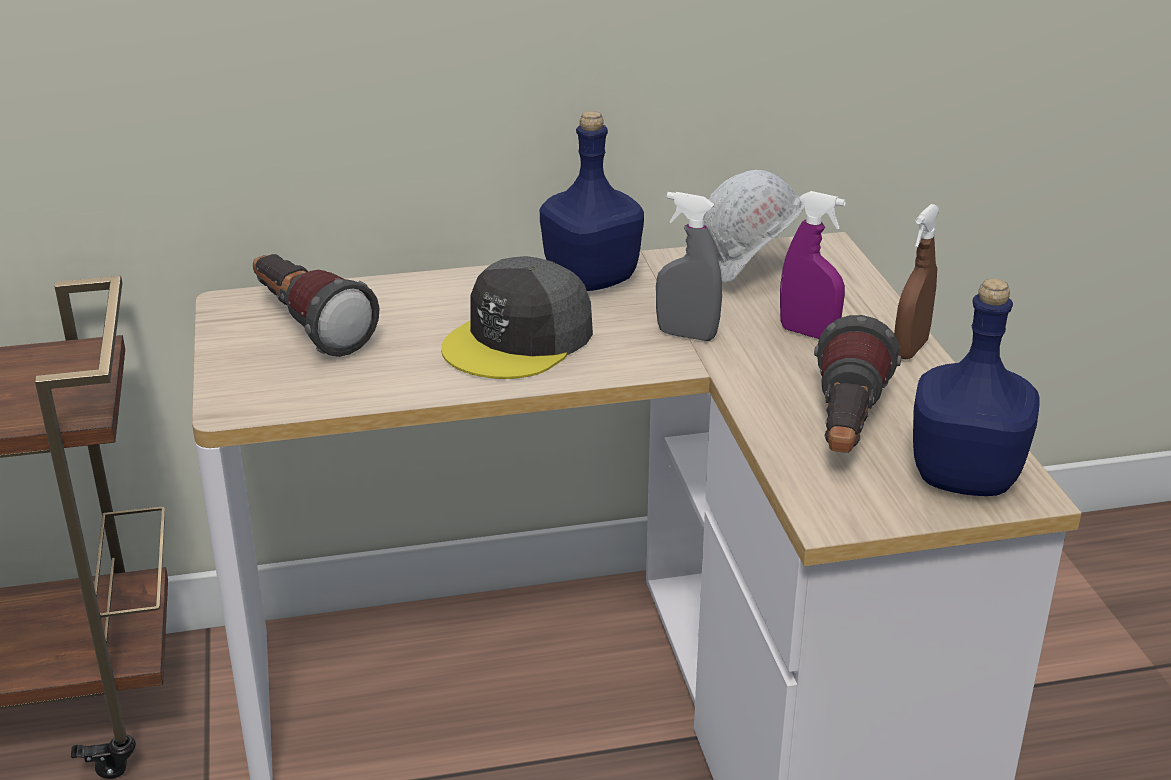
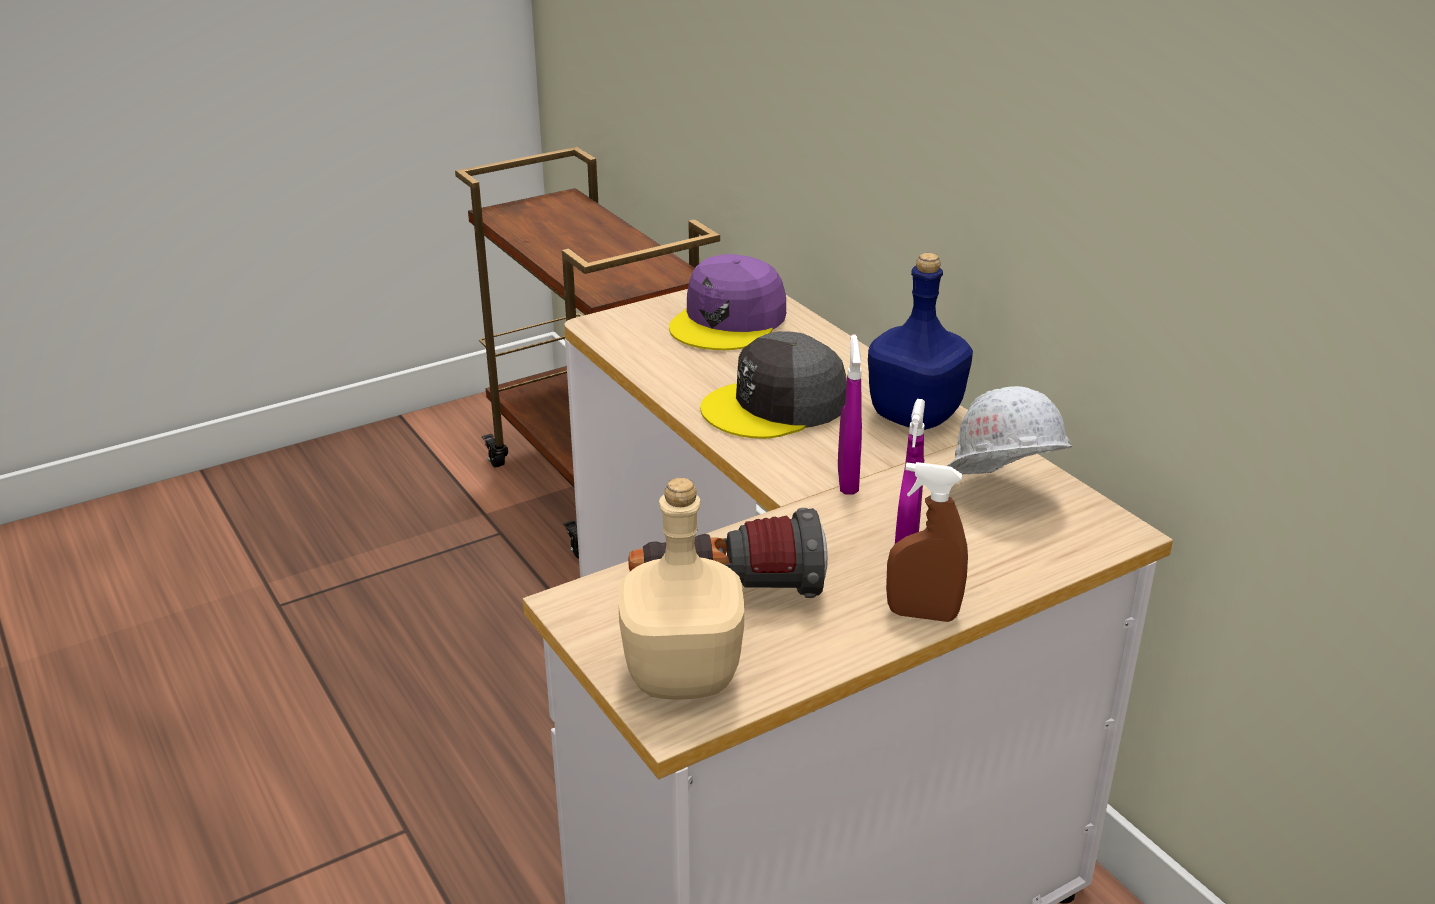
camera: 70 degrees right, 0 degrees up
(307, 327) = (729, 321): flashlight -> purple cap
(519, 339) = (776, 405): grey cap -> grey cap turned 45 degrees counterclockwise
(686, 335) = (847, 481): grey spray bottle -> purple spray bottle
(967, 477) = (683, 677): blue bottle -> beige bottle

